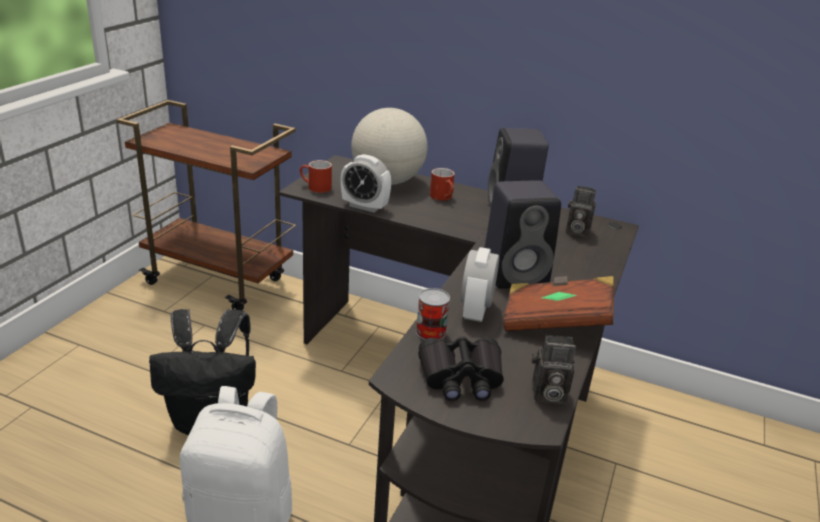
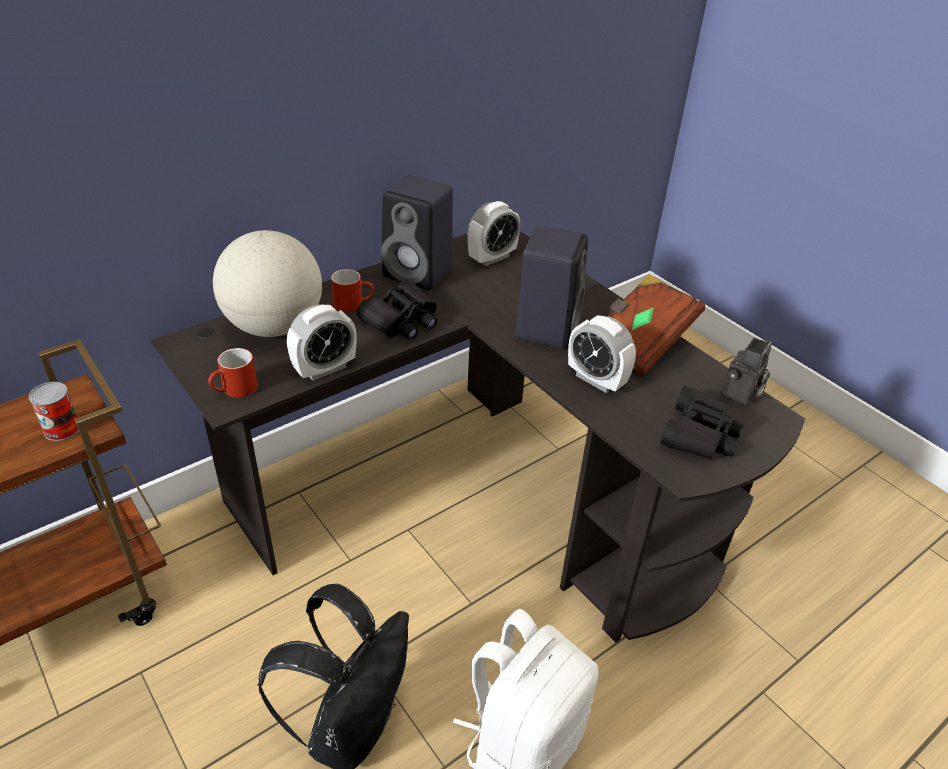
camera: 60 degrees left, 10 degrees up
(430, 332) = (618, 423): can -> can (62, 429)
(447, 217) = (401, 321): none -> black binoculars
(576, 231) = (492, 258): camera -> alarm clock

